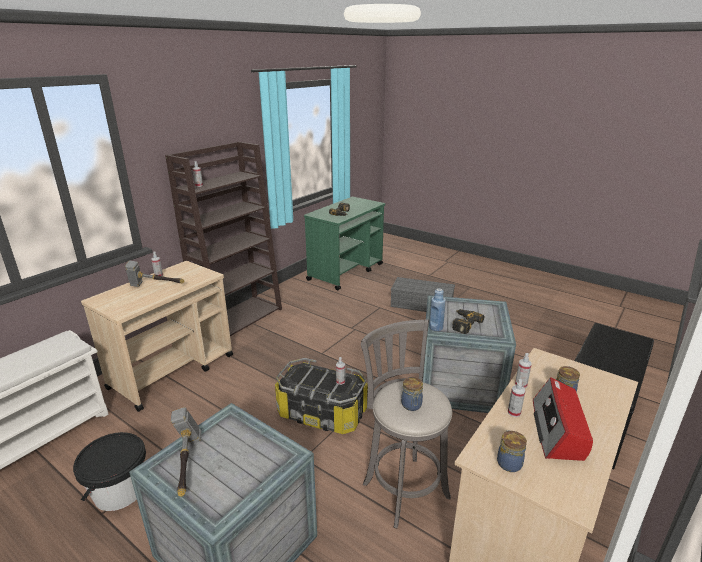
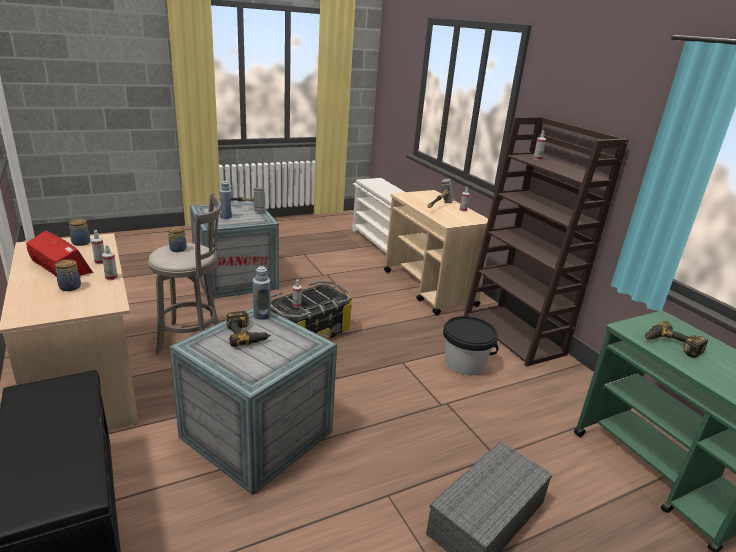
camera: 115 degrees right, 0 degrees up
(119, 490) = (315, 259): black bucket -> black bucket (464, 363)
(241, 461) = (226, 217): none -> blue bottle

